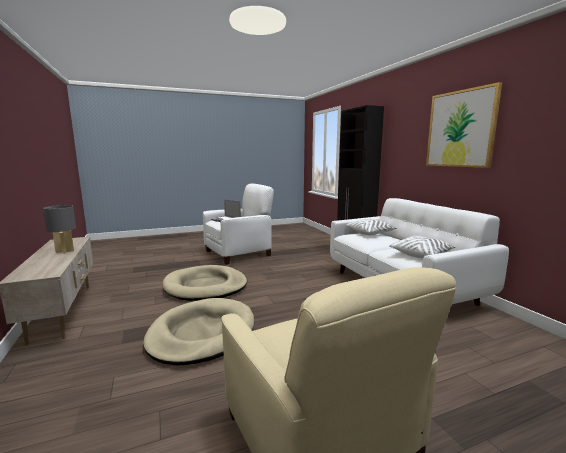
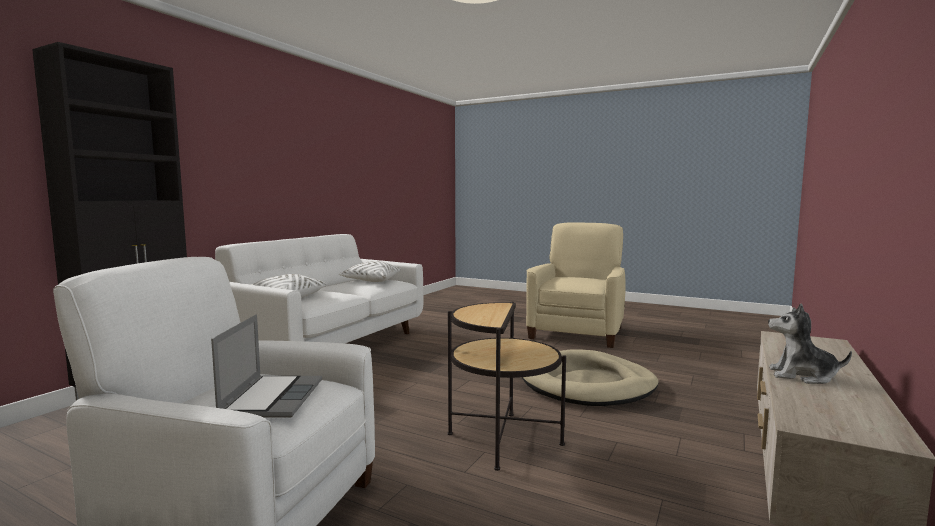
camera: 130 degrees left, 5 degrees down
(64, 251) = (802, 376): grey table lamp -> plush toy
(205, 286) = (505, 439): beige dog bed -> side table
(460, 129) = (289, 147): picture -> none

